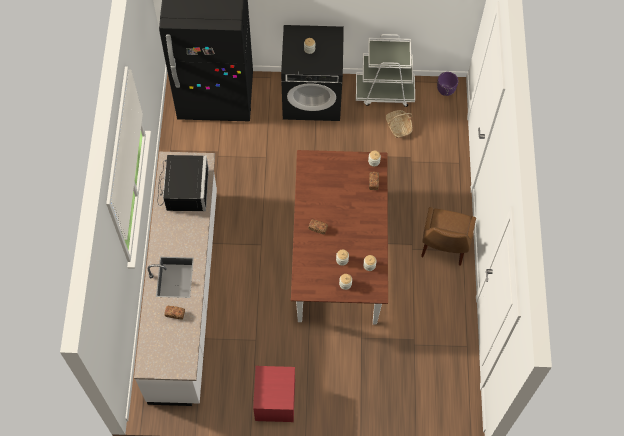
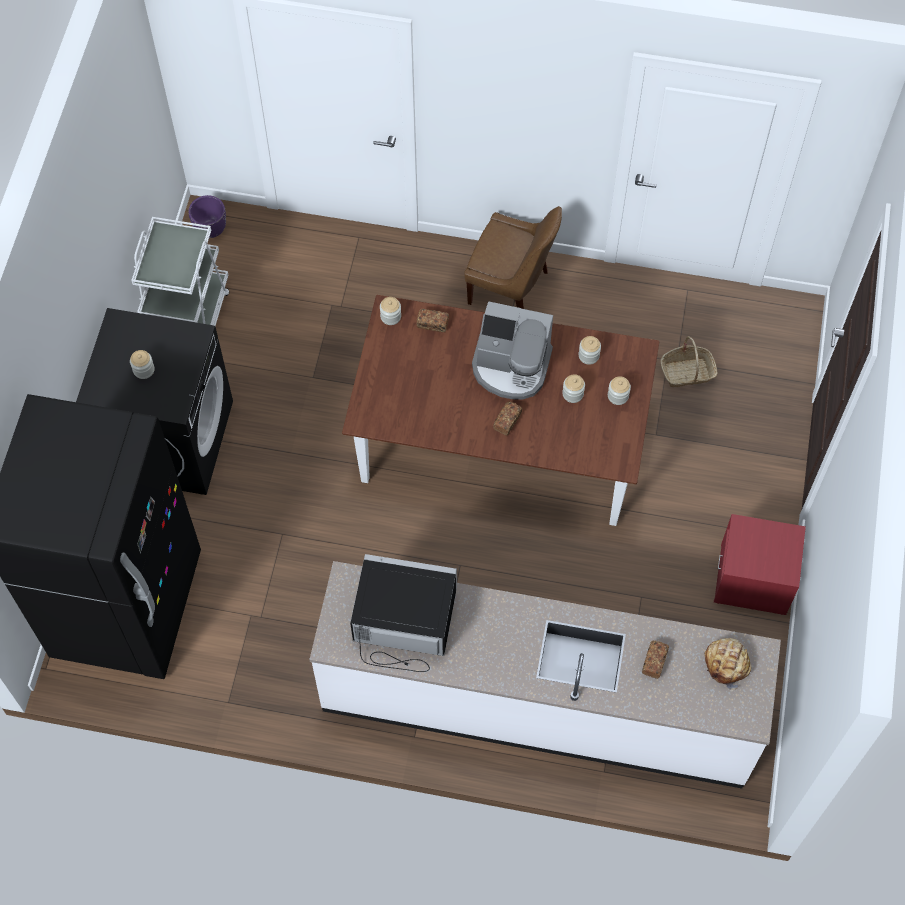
camera: 80 degrees left, 0 degrees up
(178, 352) = (727, 664): none -> bread
(353, 226) = (511, 367): none -> coffee machine
(398, 127) = (267, 312): basket -> basket (687, 372)

